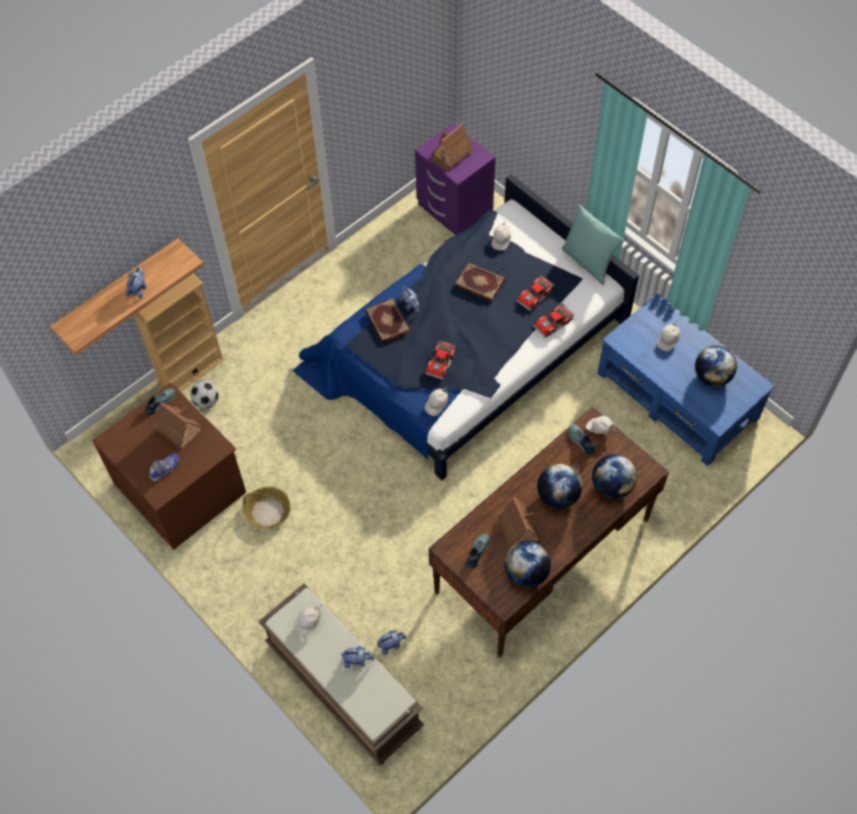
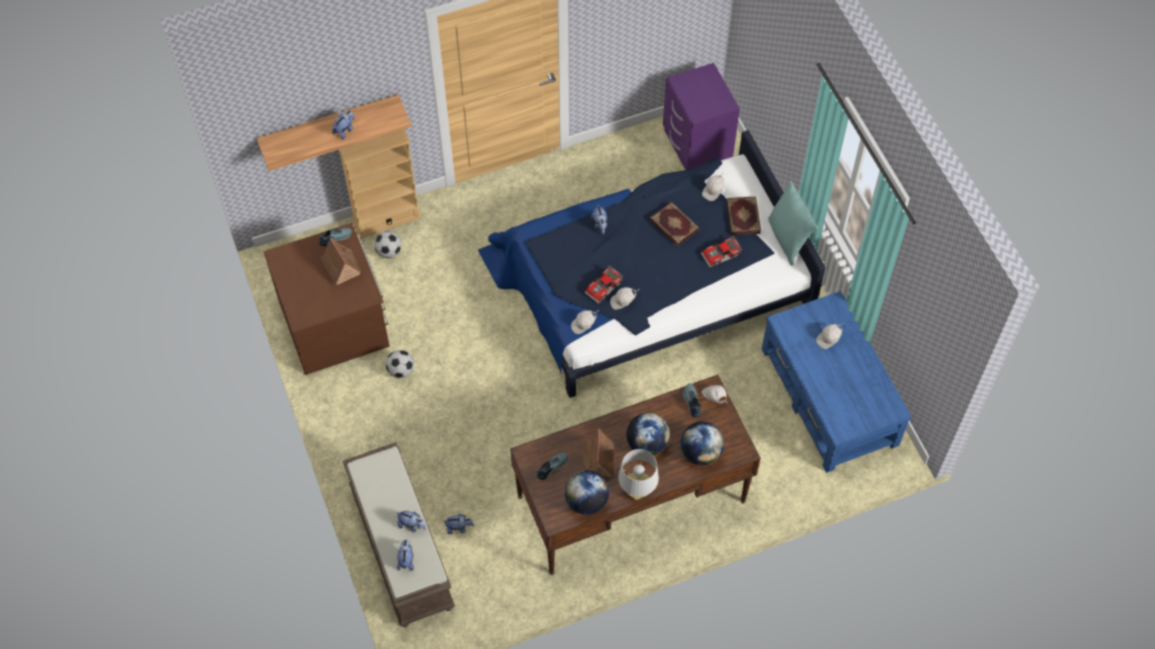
camera: 20 degrees right, 0 degrees up
(165, 469) = (315, 299): shoe -> none
(268, 511) = (401, 371): basket -> football
(308, 623) = (384, 477): white cap -> white cap (623, 302)
(367, 697) = (406, 560): none -> plush toy
(387, 322) = (571, 233): book -> book (742, 217)
(451, 155) = (698, 93): toy house -> none
(553, 324) = (726, 287): toy car -> none
(569, 544) = (637, 490): none -> grey table lamp
(712, 377) = (854, 387): globe -> none

